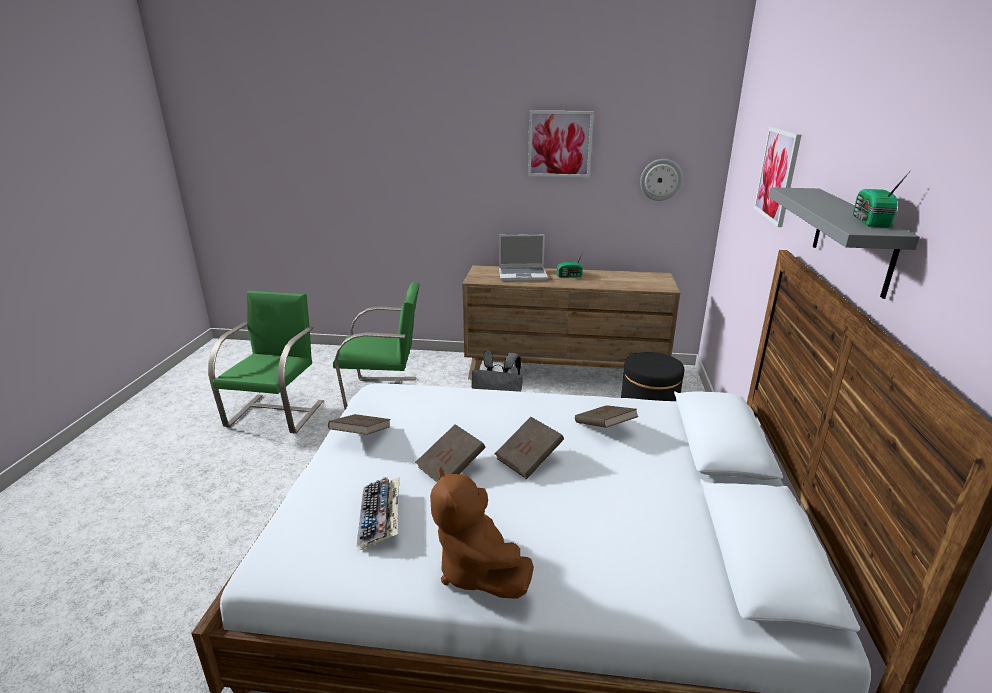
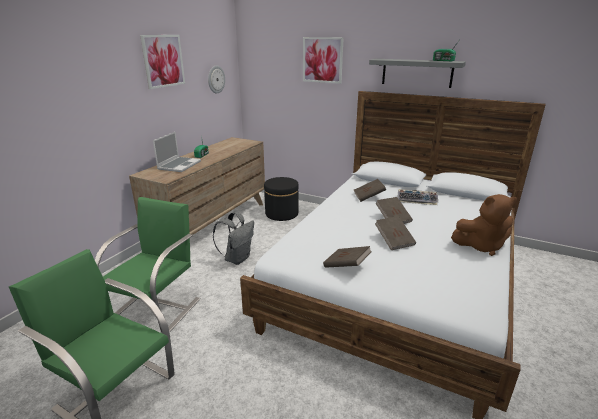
camera: 70 degrees left, 0 degrees up
(380, 519) = (440, 268): keyboard -> keyboard (417, 200)

